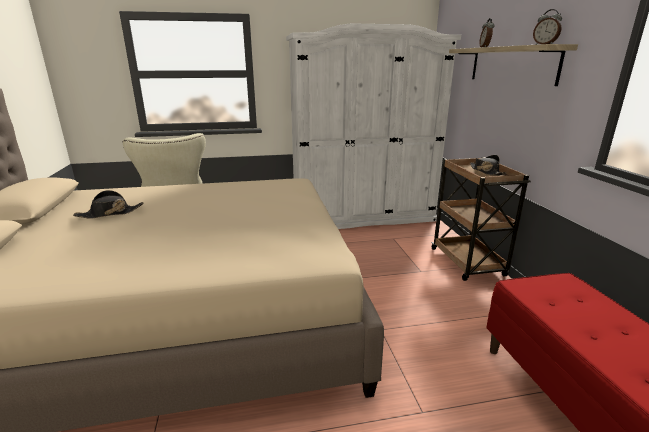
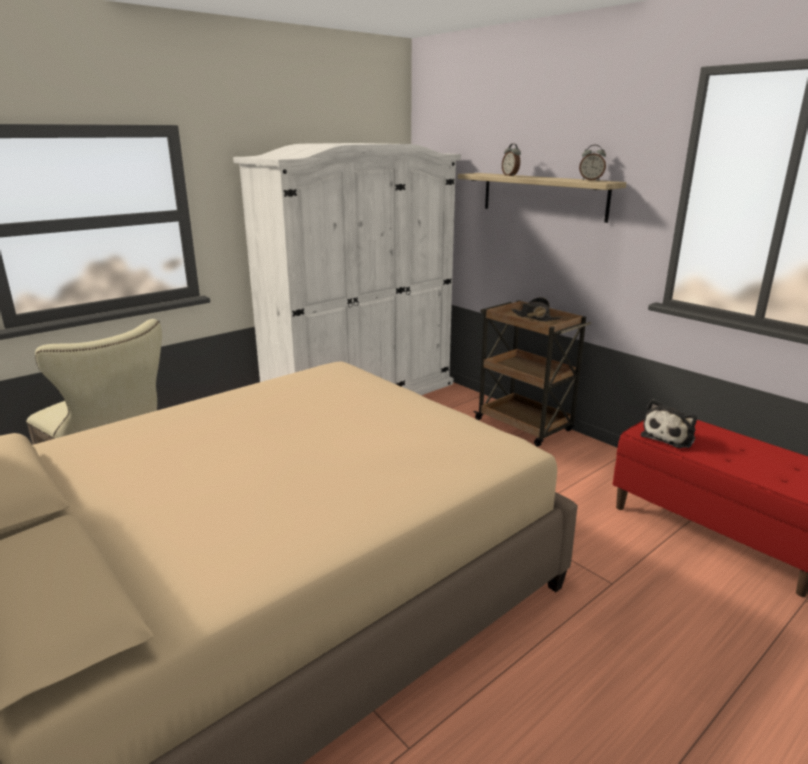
camera: 30 degrees left, 0 degrees up
(110, 213) = (154, 469): black hat -> none
(545, 297) = (669, 437): none -> plush toy

